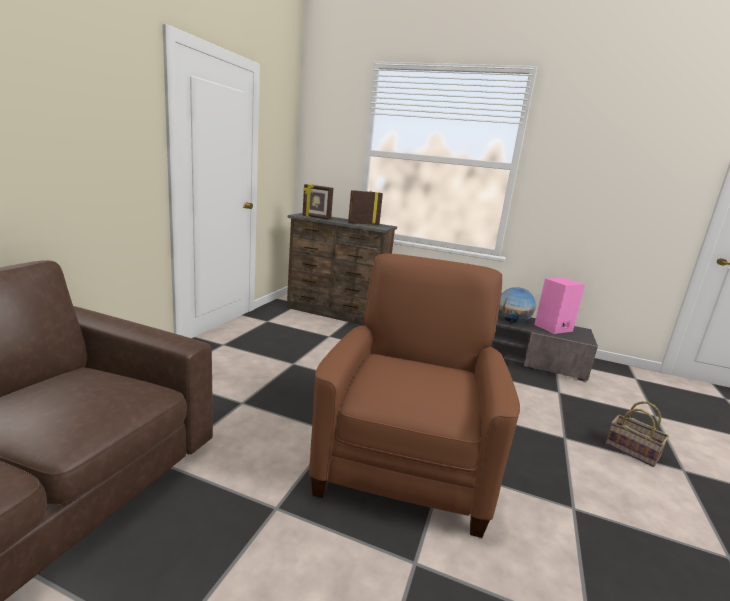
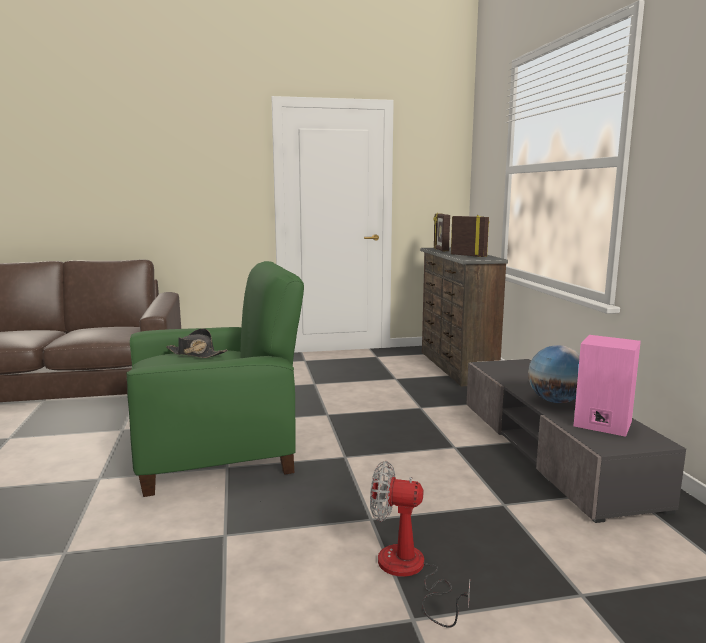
camera: 60 degrees right, 5 degrees down
(395, 372) = (196, 354): none -> black hat
(405, 462) = (217, 452): brown armchair -> green armchair
(633, 451) = (409, 572): basket -> fan

